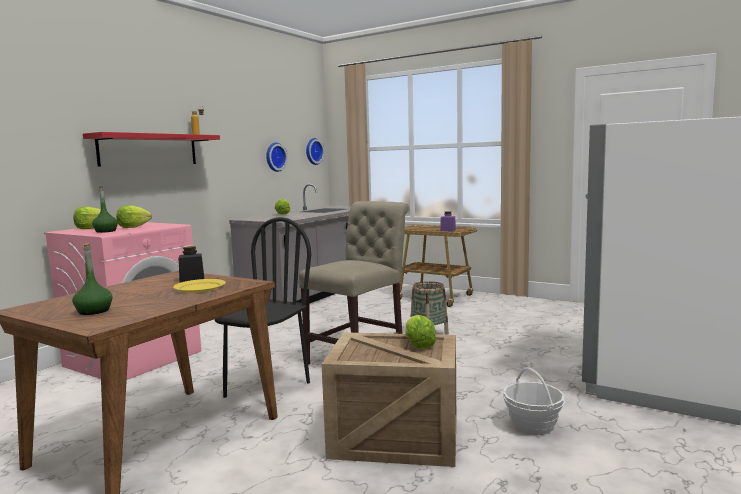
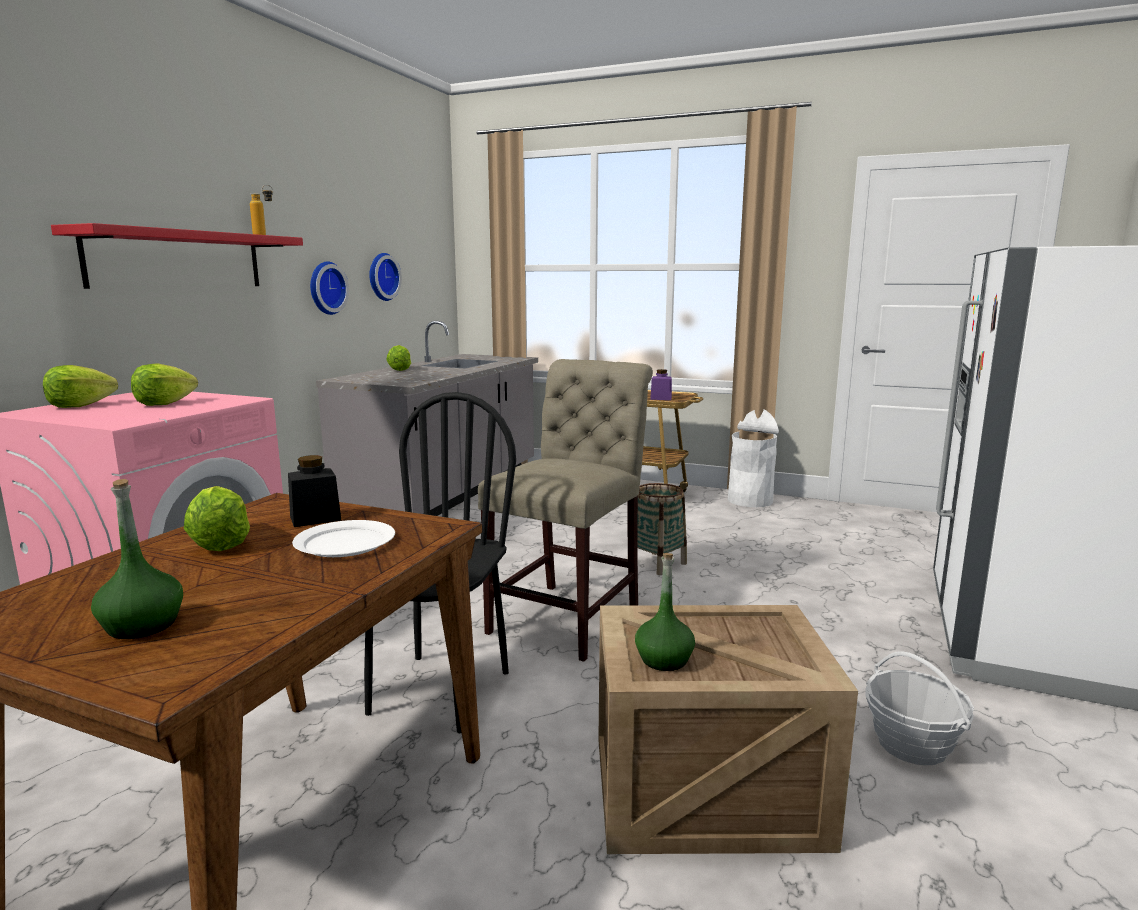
camera: 10 degrees left, 5 degrees up
(105, 231) = (114, 414): green bottle -> green bottle (663, 659)
(199, 288) = (344, 543): yellow plate -> white plate
(313, 151) = (436, 269): wall clock -> wall clock (325, 288)
(418, 344) = (748, 630): lettuce -> lettuce (221, 543)
(514, 300) = (750, 500): none -> white trash can

